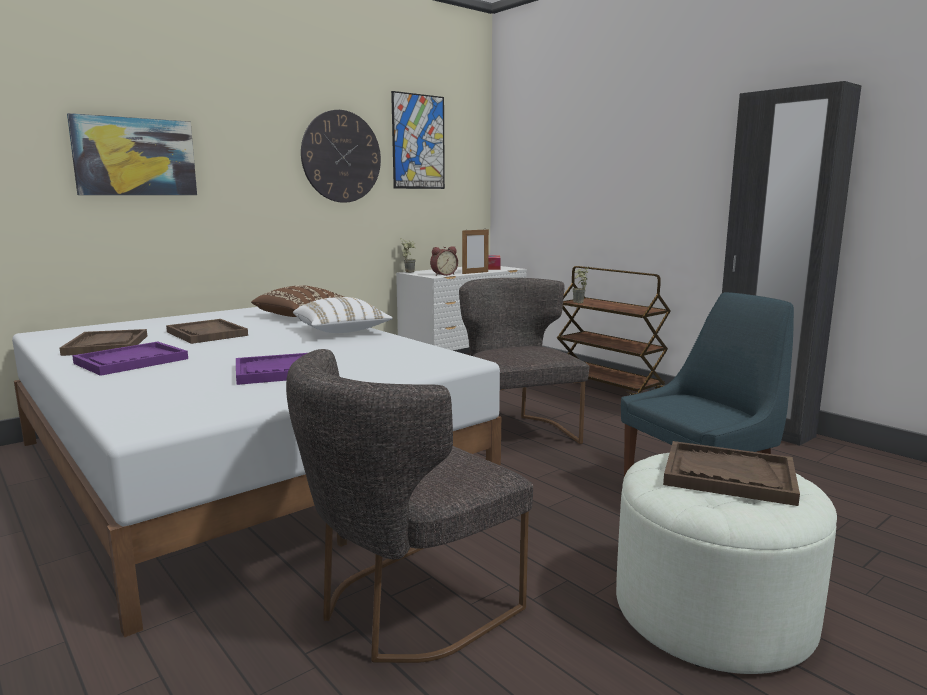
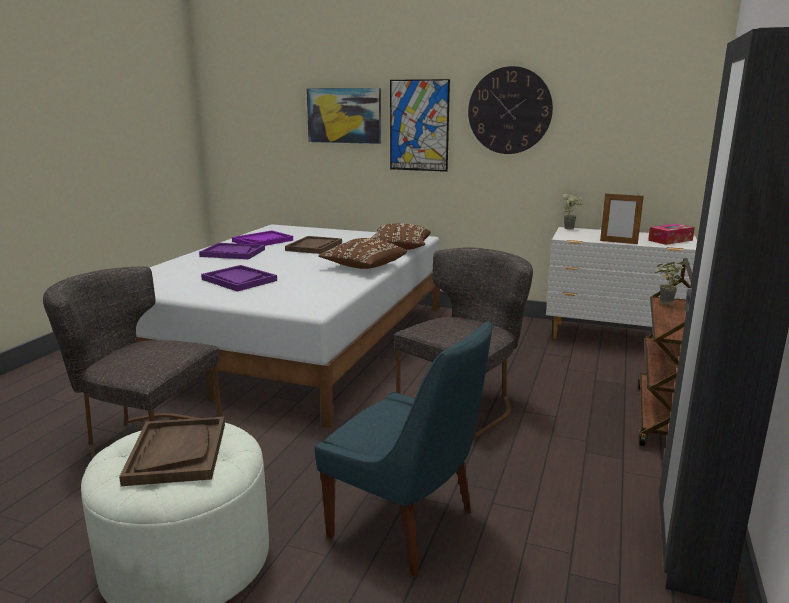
camera: 60 degrees right, 5 degrees up
(106, 345) = (262, 241): brown tray -> purple tray
(341, 331) = (363, 266): white pillow -> brown pillow
(418, 142) = (606, 92): picture -> picture (419, 125)
(443, 274) = (579, 237): alarm clock -> none

